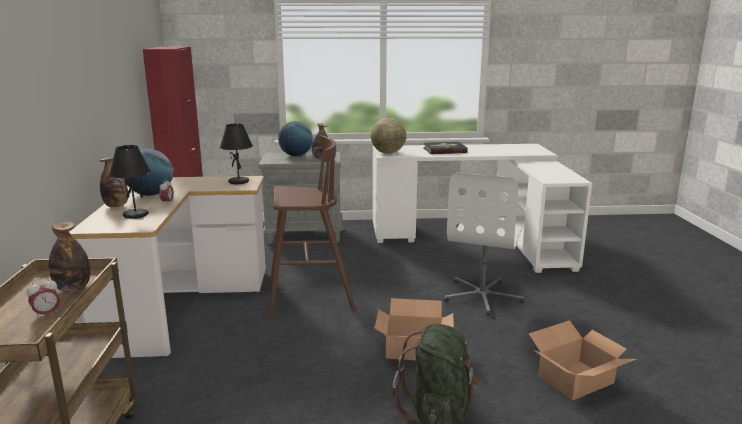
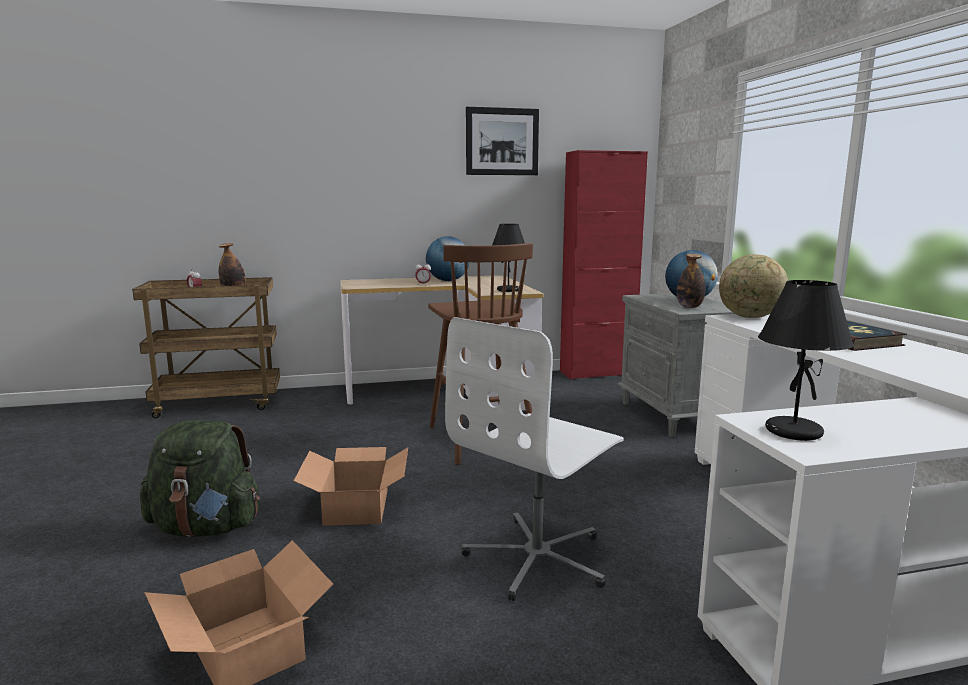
camera: 80 degrees right, 5 degrees down
(115, 42) = (502, 141): none -> picture
(116, 206) = (410, 279): bottle -> none
(135, 215) = (385, 283): black table lamp -> black table lamp (792, 431)
(482, 296) = (538, 558): white office chair -> white office chair turned 60 degrees counterclockwise

